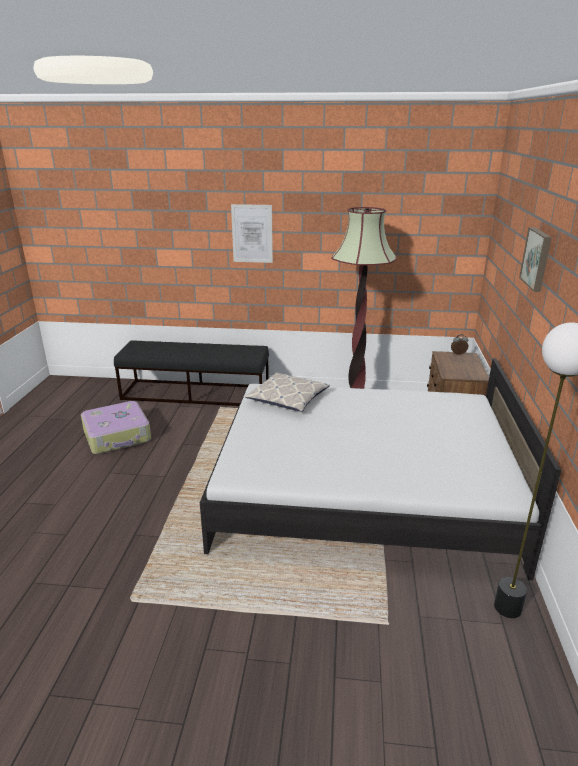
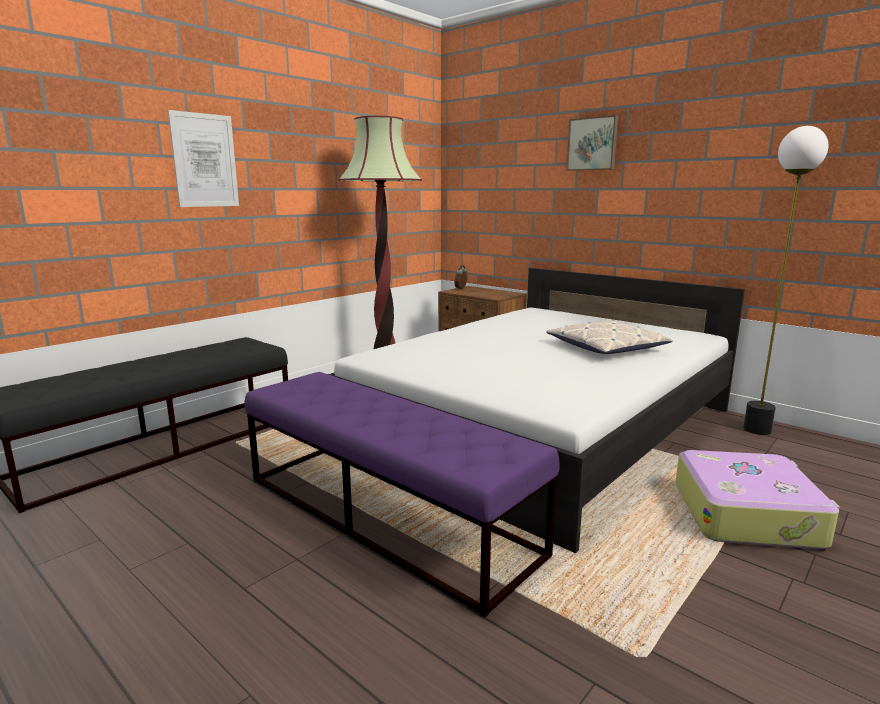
camera: 55 degrees left, 10 degrees down
(118, 436) = (139, 547): suitcase -> suitcase (747, 514)
(191, 480) = (386, 515): none -> purple bench
(288, 398) = (417, 352): pillow -> pillow (606, 347)

